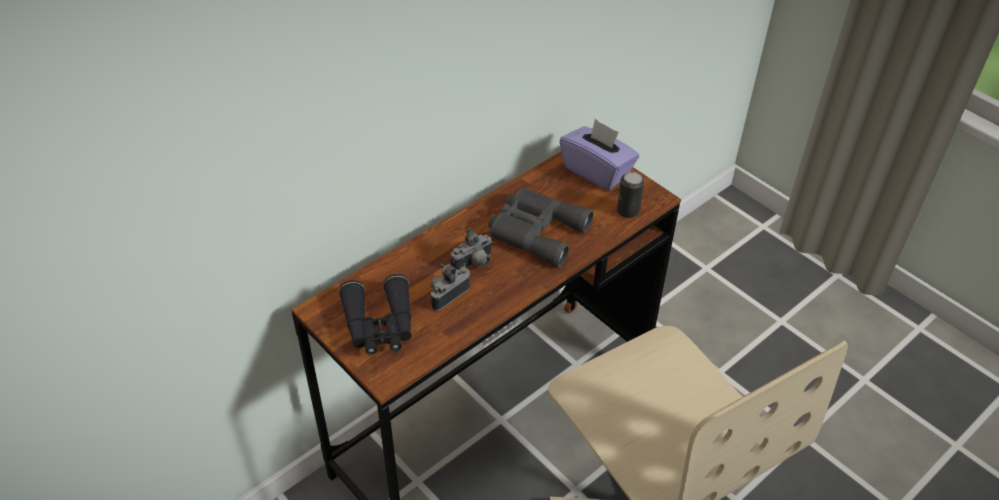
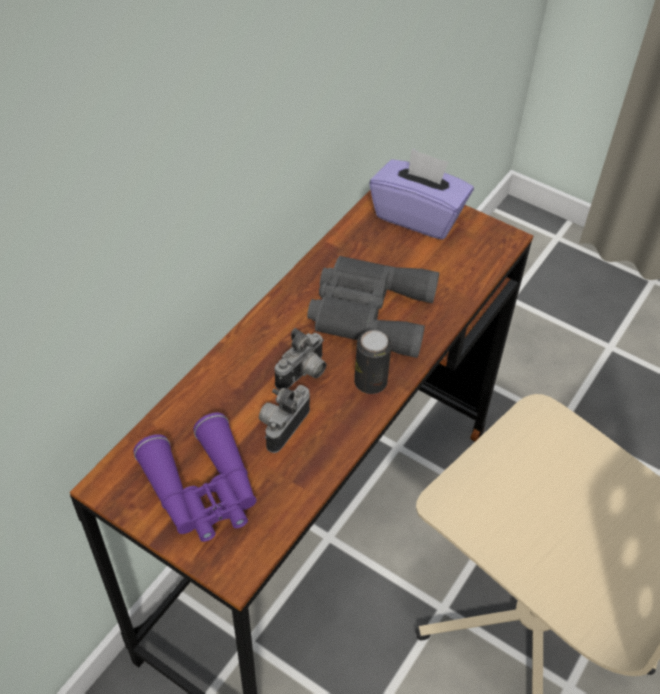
camera: 15 degrees left, 5 degrees up
(379, 325) = (203, 491): black binoculars -> purple binoculars
(627, 211) = (475, 263): can -> can (370, 382)

